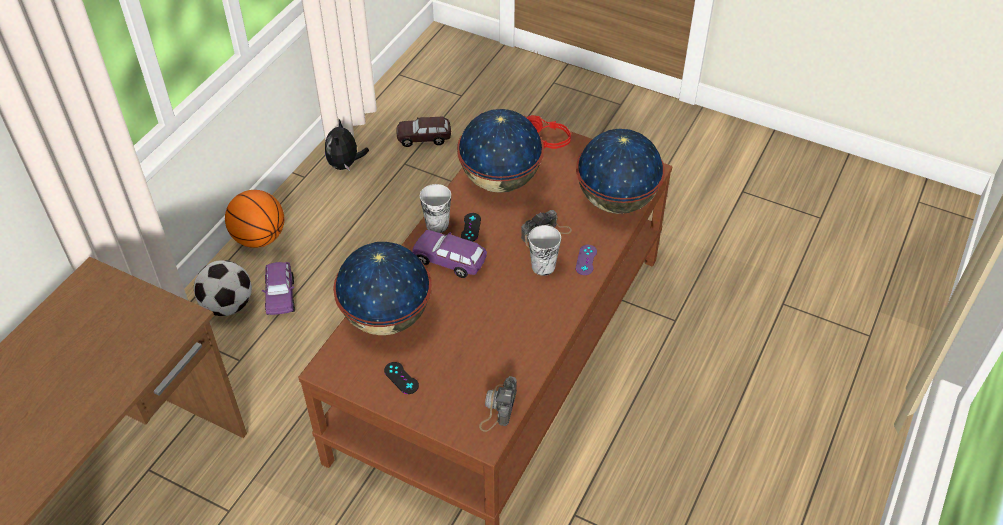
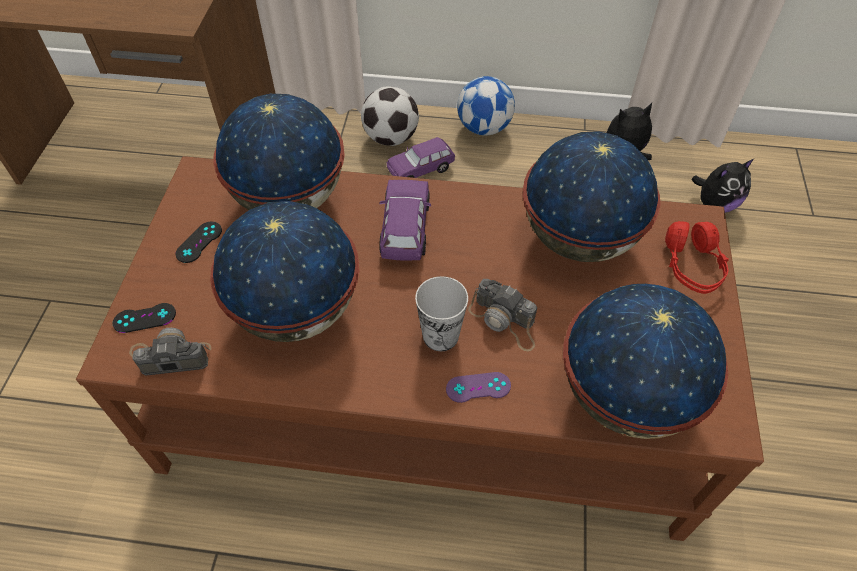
camera: 70 degrees right, 5 degrees up
(259, 238) = (484, 128): basketball -> football
(424, 138) = (714, 204): brown toy car -> plush toy
(437, 225) = (461, 199): cup -> none
(471, 227) = (474, 233): black game controller -> black game controller (144, 318)
(492, 333) = (296, 312): none -> globe

